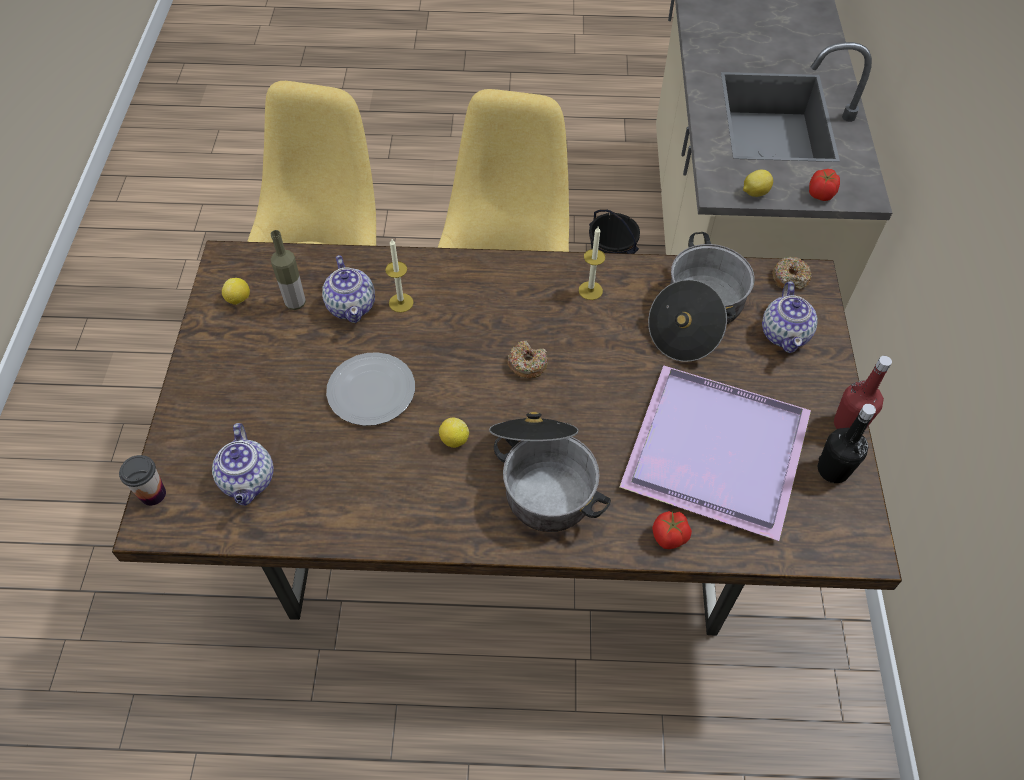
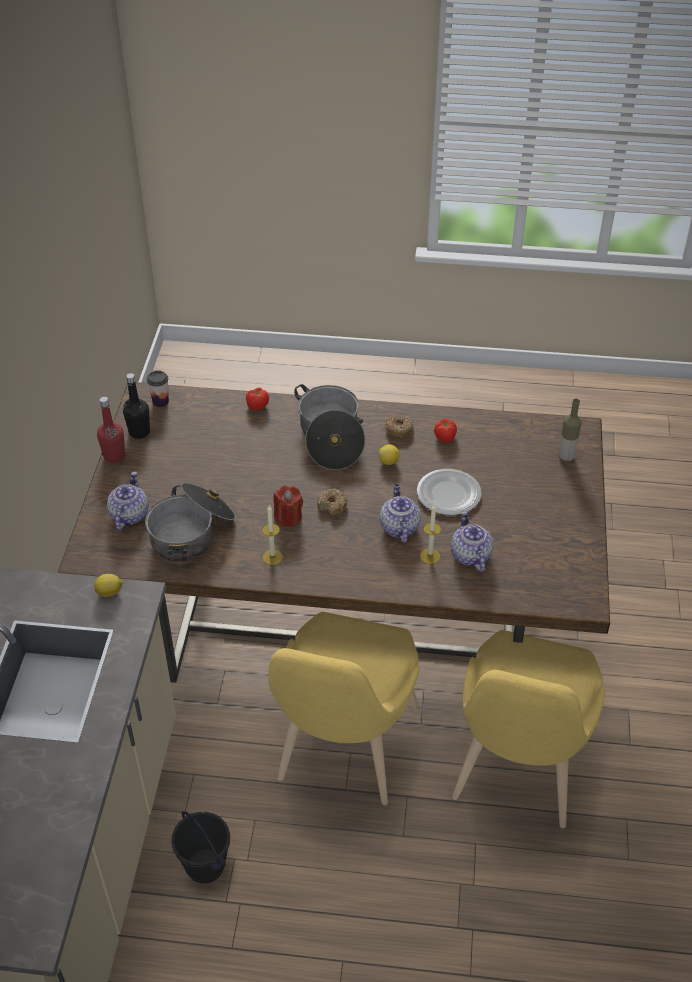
camera: 175 degrees left, 10 degrees down
(153, 494) = (586, 443): cup -> cup (160, 402)
(239, 300) = (565, 566): lemon -> none
(249, 481) = (525, 446): teapot -> teapot (399, 527)
(295, 303) = (517, 561): bottle -> bottle (566, 457)
(582, 344) = (288, 517): none -> red candle
(712, 453) = (215, 445): purple tray -> none
(790, 278) = (102, 558): donut -> donut (399, 430)
(820, 194) = (52, 587): tomato -> tomato (445, 437)

